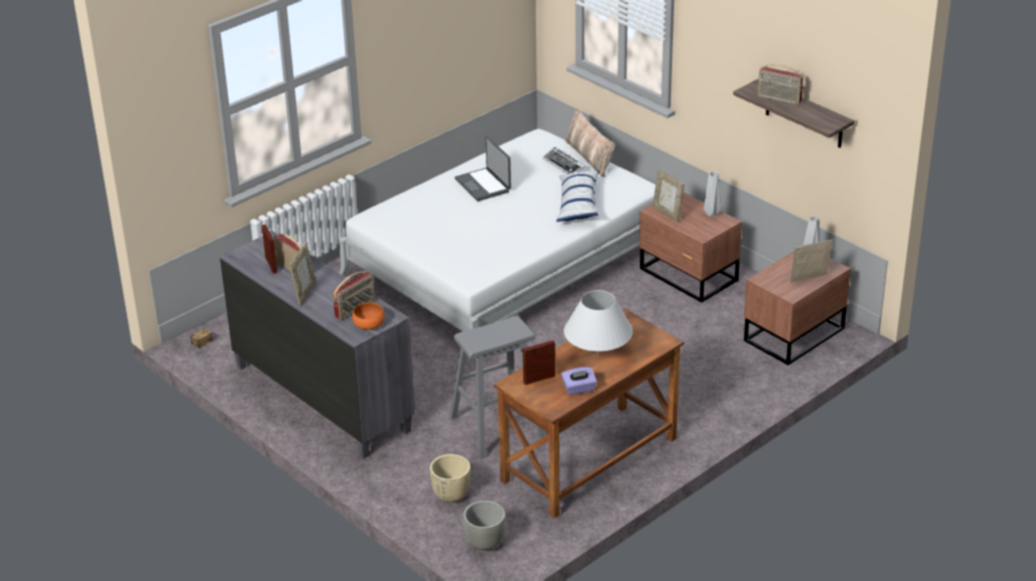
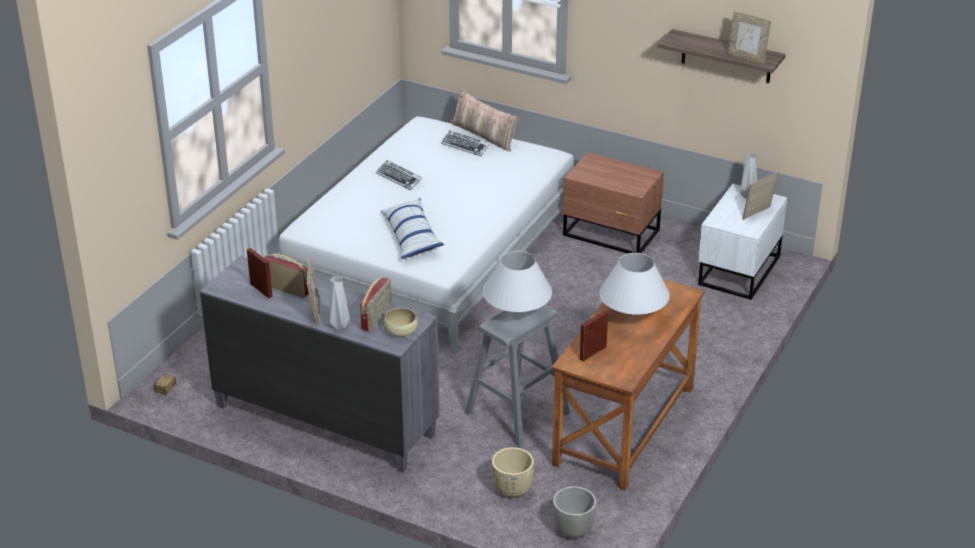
camera: 20 degrees left, 0 degrees up
(369, 324) = (401, 330): orange bowl -> beige bowl
(483, 185) = (399, 178): laptop -> keyboard
(494, 331) = (517, 315): none -> white table lamp
(578, 204) = (501, 181): pillow -> pillow (411, 237)
(579, 389) = (637, 355): purple tissue box -> none
(667, 213) = (591, 175): picture frame -> picture frame (746, 58)
(712, 214) = (632, 169): grey vase -> grey vase (340, 326)
(779, 99) = (705, 45): radio -> none
(791, 334) = (737, 271): brown nightstand -> white nightstand

